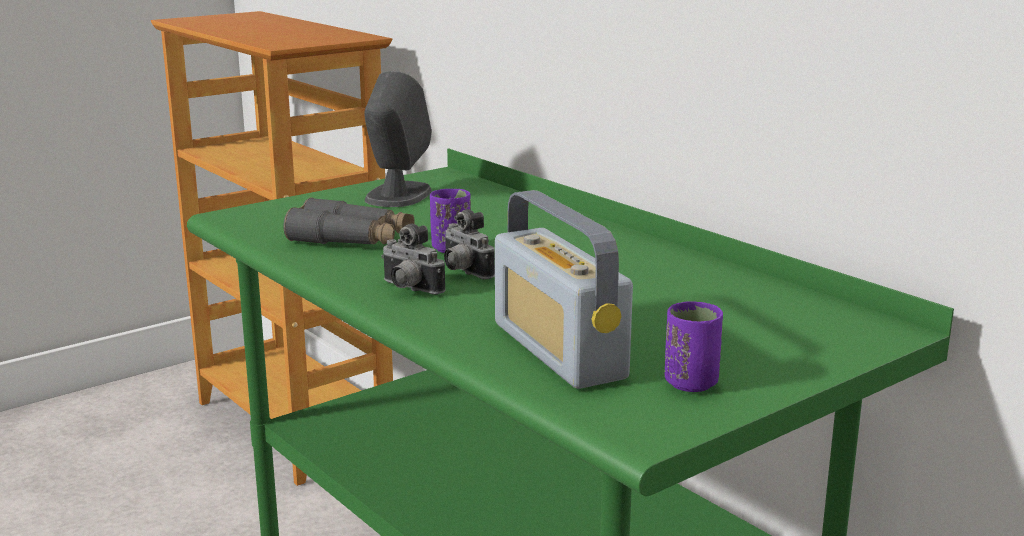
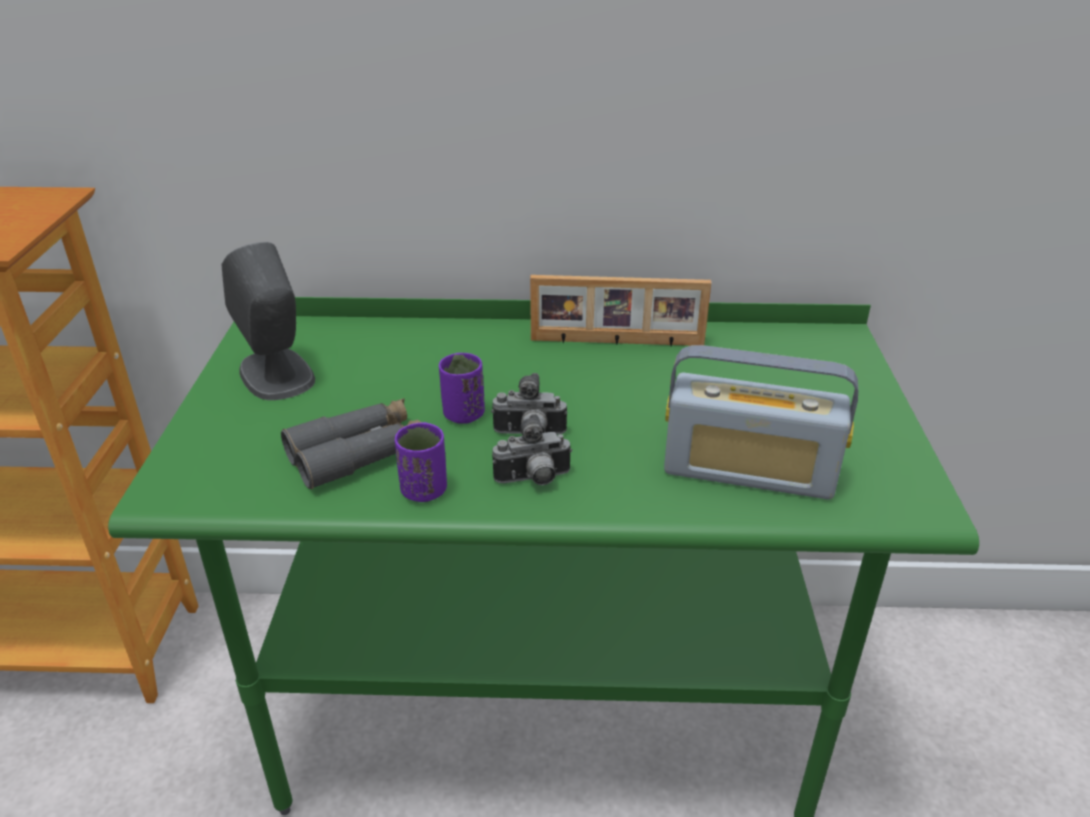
camera: 50 degrees left, 15 degrees up
(658, 259) = (617, 343): none -> picture frame
(691, 383) = (860, 448): purple cup -> purple cup (424, 491)

